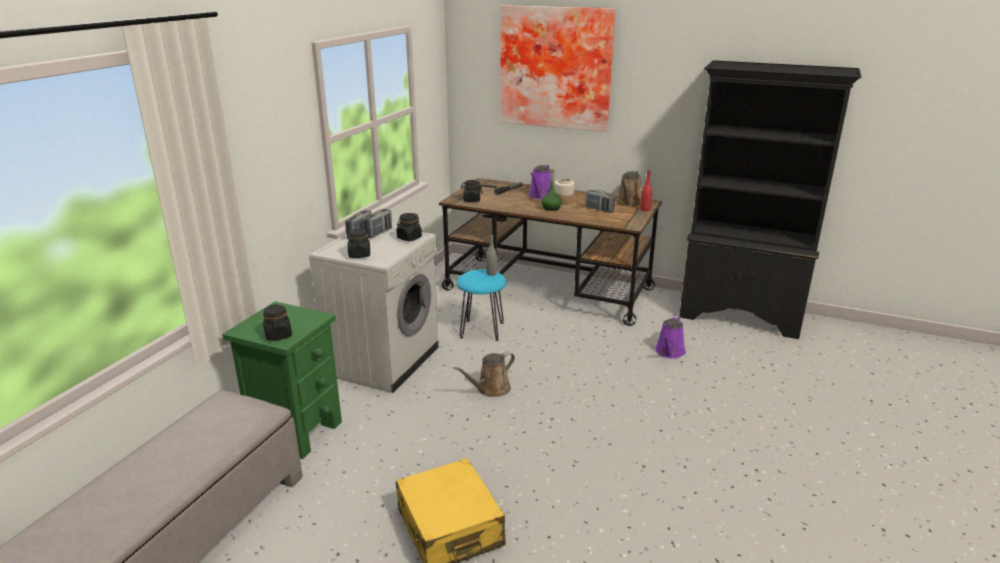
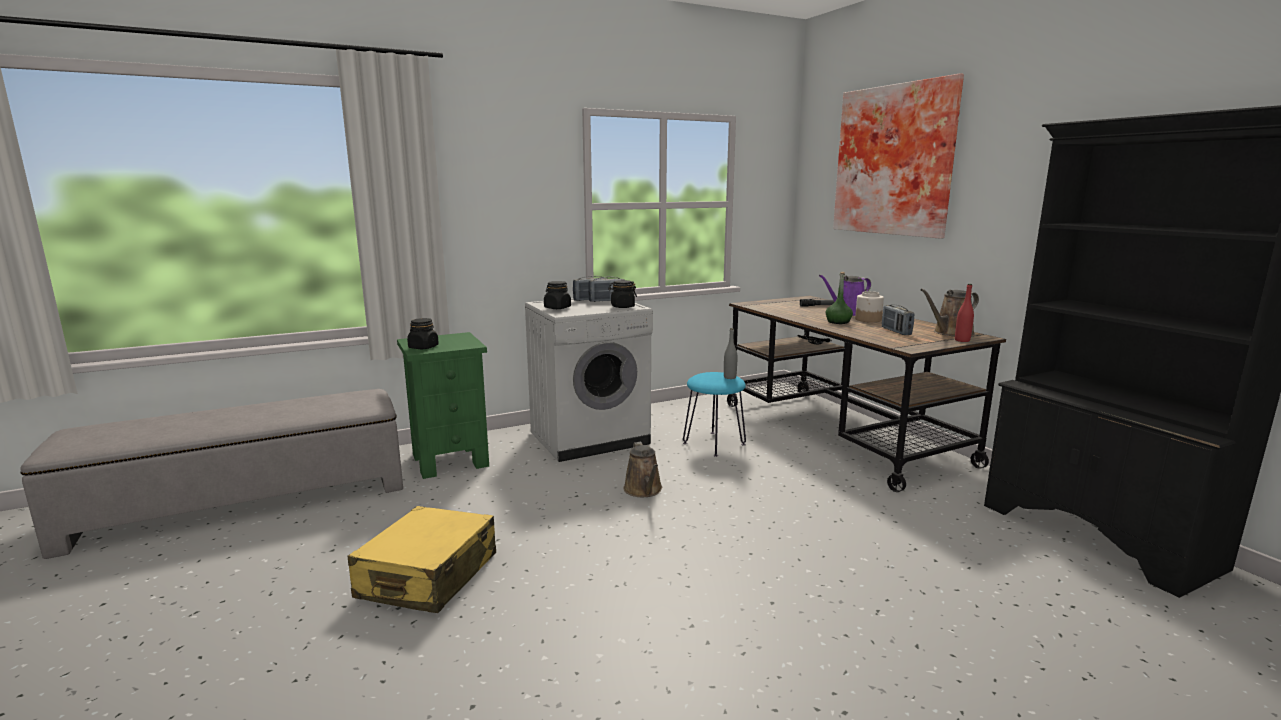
camera: 40 degrees right, 10 degrees down
(471, 200) = (764, 306): black jar -> none
(490, 389) = (644, 490): brown watering can -> brown watering can turned 105 degrees counterclockwise
(669, 352) = (911, 534): purple watering can -> none

